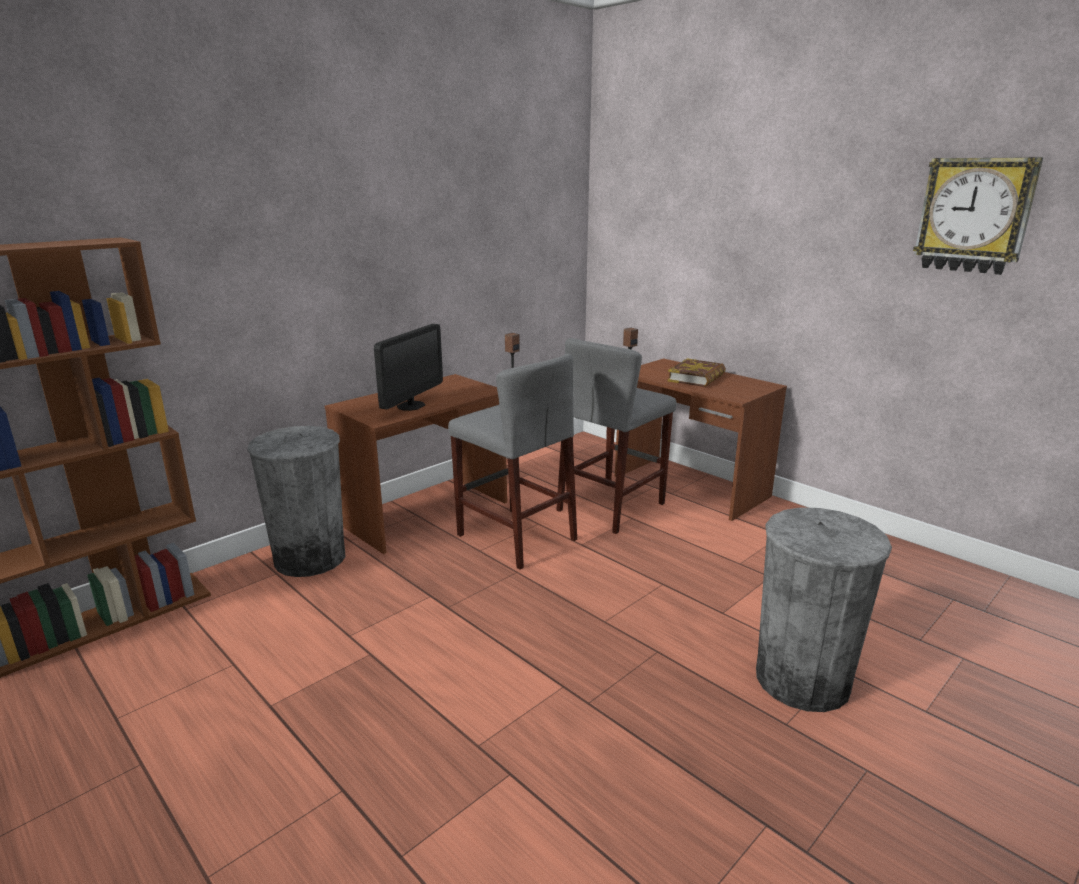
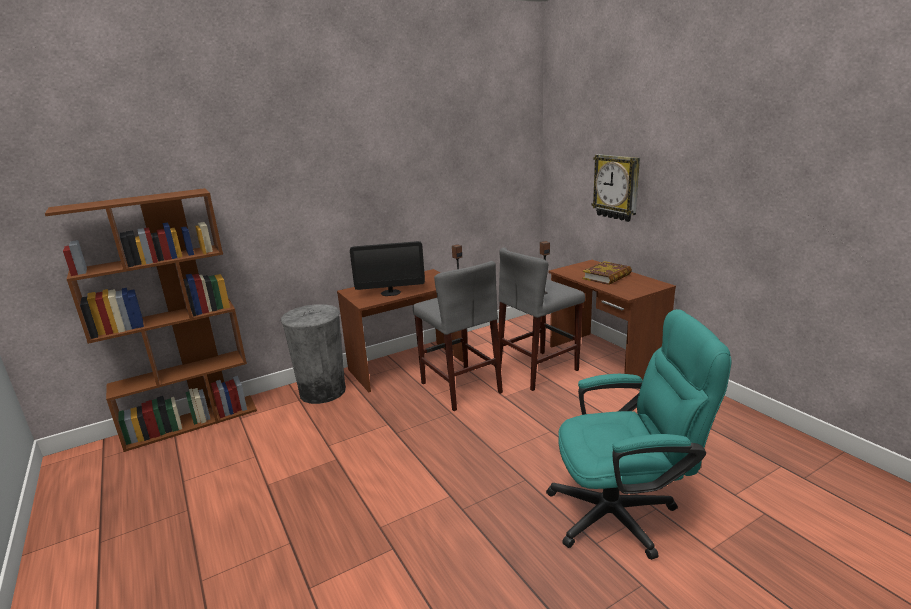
camera: 15 degrees right, 0 degrees up
(411, 406) = (390, 293): monitor -> monitor turned 45 degrees clockwise
(802, 679) = (624, 513): grey trash can -> turquoise office chair
(974, 215) = (809, 158): wall clock -> wall clock (616, 187)

